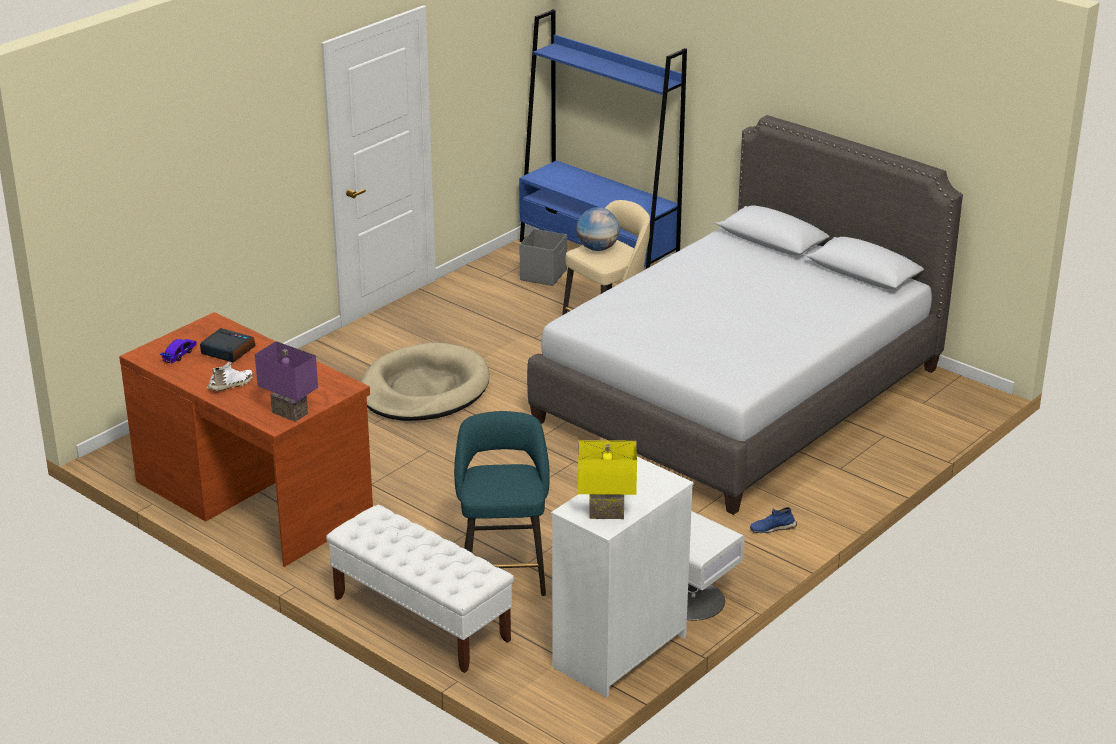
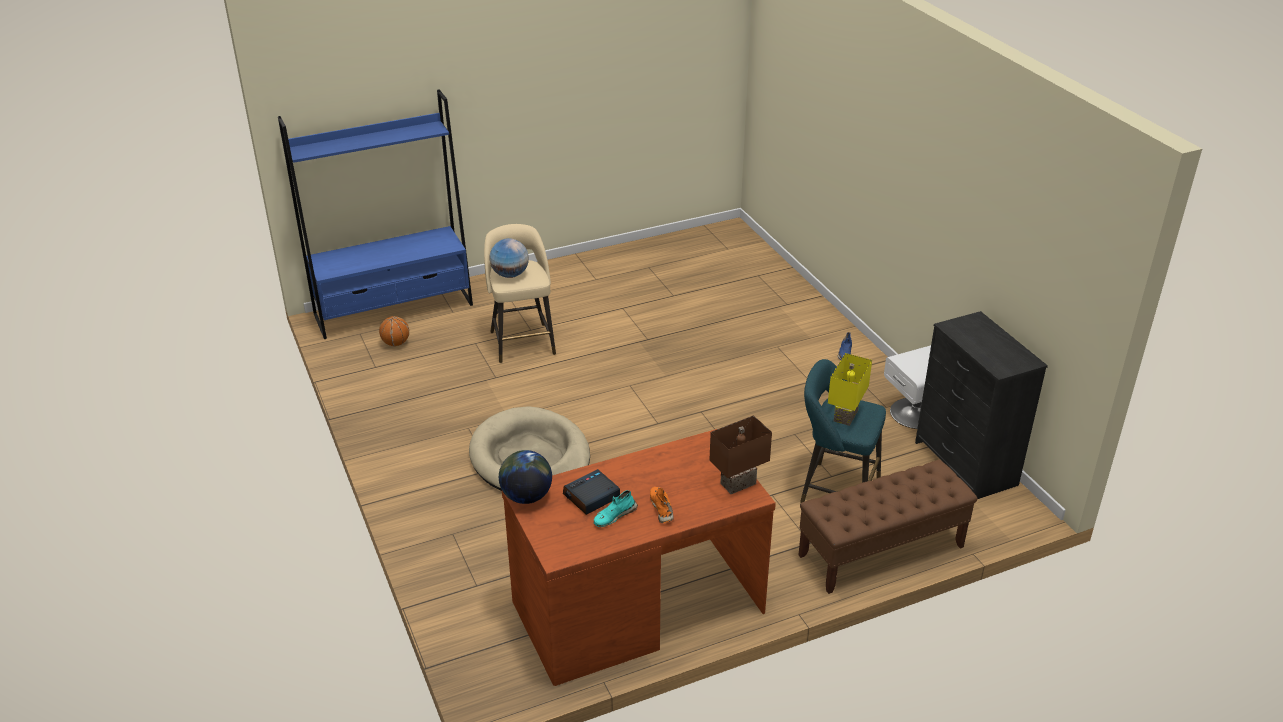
camera: 65 degrees left, 5 degrees up
(179, 354) = (575, 530): toy car -> none
(208, 366) = (614, 516): none -> turquoise shoe
(211, 324) = (526, 496): none -> globe
(231, 385) = (662, 508): white shoe -> orange shoe
(291, 412) = (737, 482): purple table lamp -> brown table lamp
(420, 618) = (880, 551): white bench -> brown bench
(544, 275) = (396, 343): grey storage box -> basketball
(606, 514) = (1011, 357): yellow table lamp -> yellow table lamp (847, 416)
(619, 651) = (965, 464): white dresser -> black dresser
(738, 395) = (662, 313): grey bed -> none

